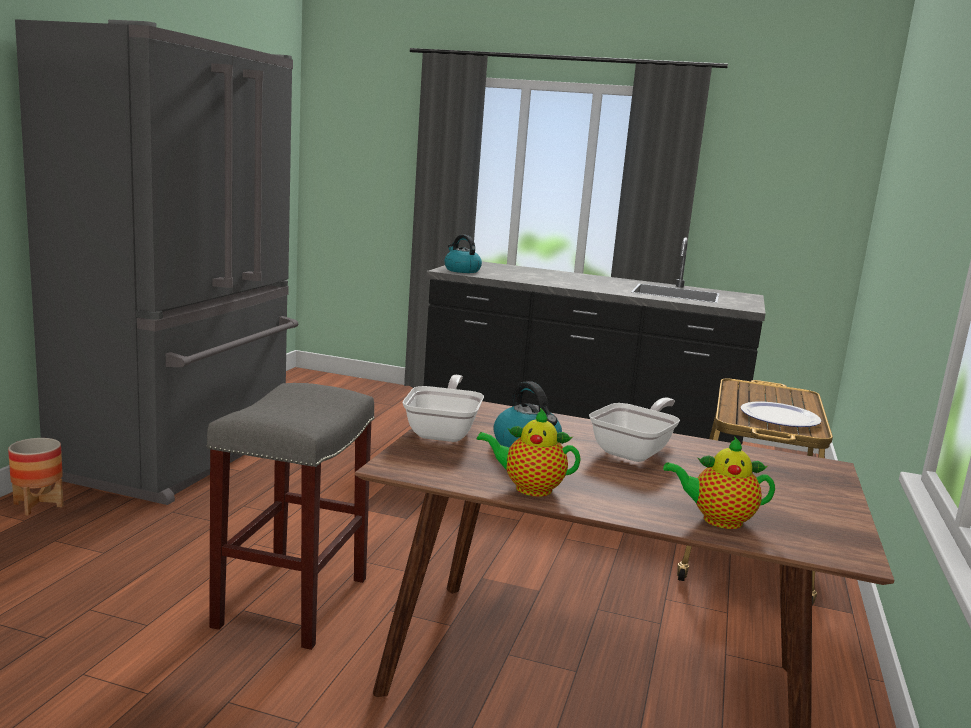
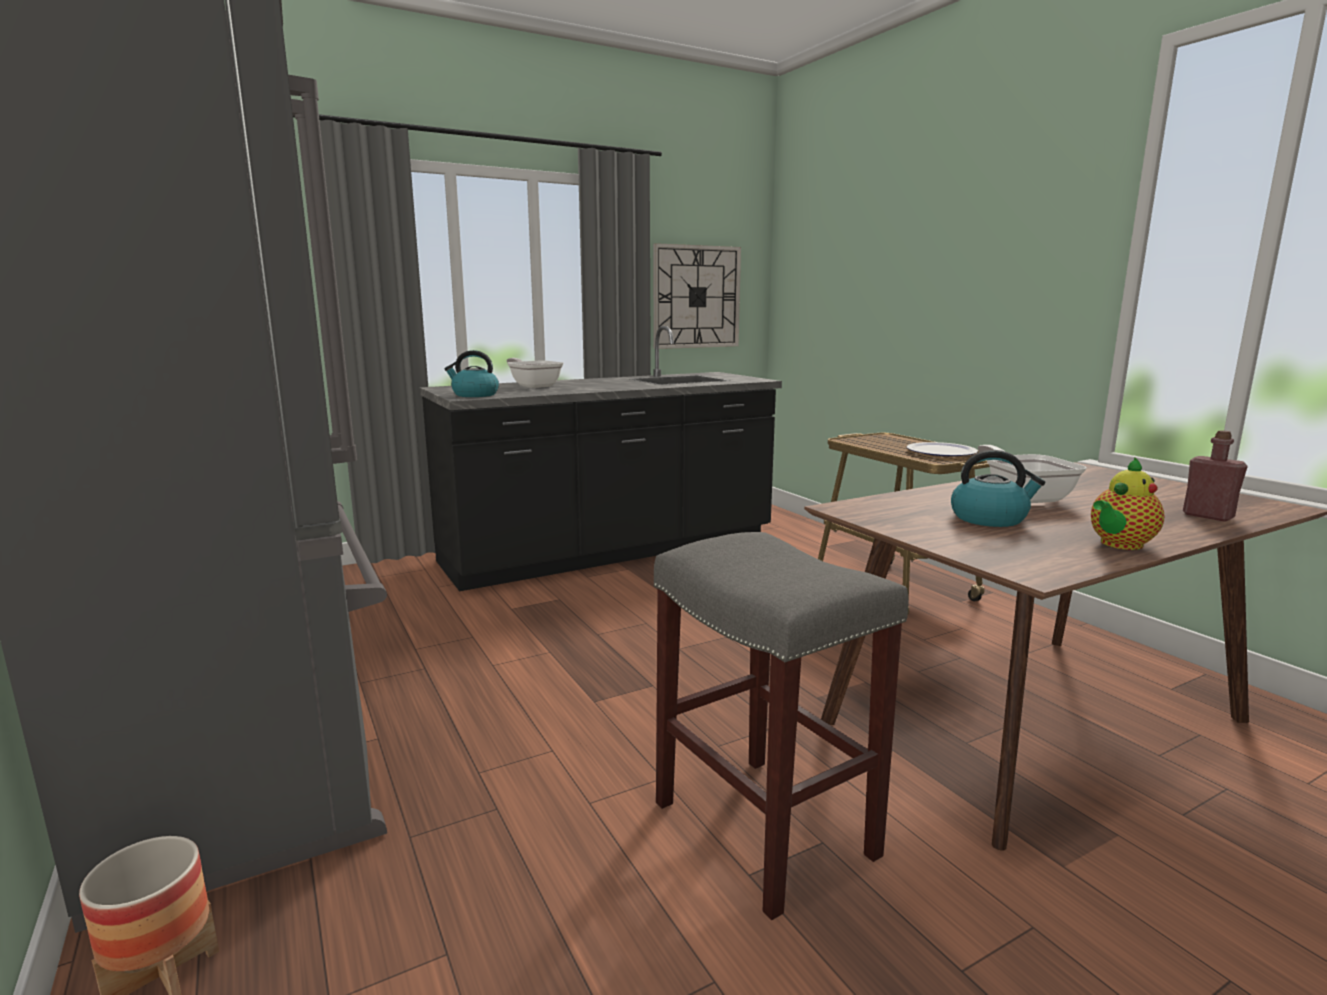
camera: 45 degrees left, 0 degrees up
(444, 431) = (926, 533): frying pan -> frying pan (533, 386)
(717, 520) = (1207, 516): teapot -> red bottle
(763, 213) = (696, 297): none -> wall clock

